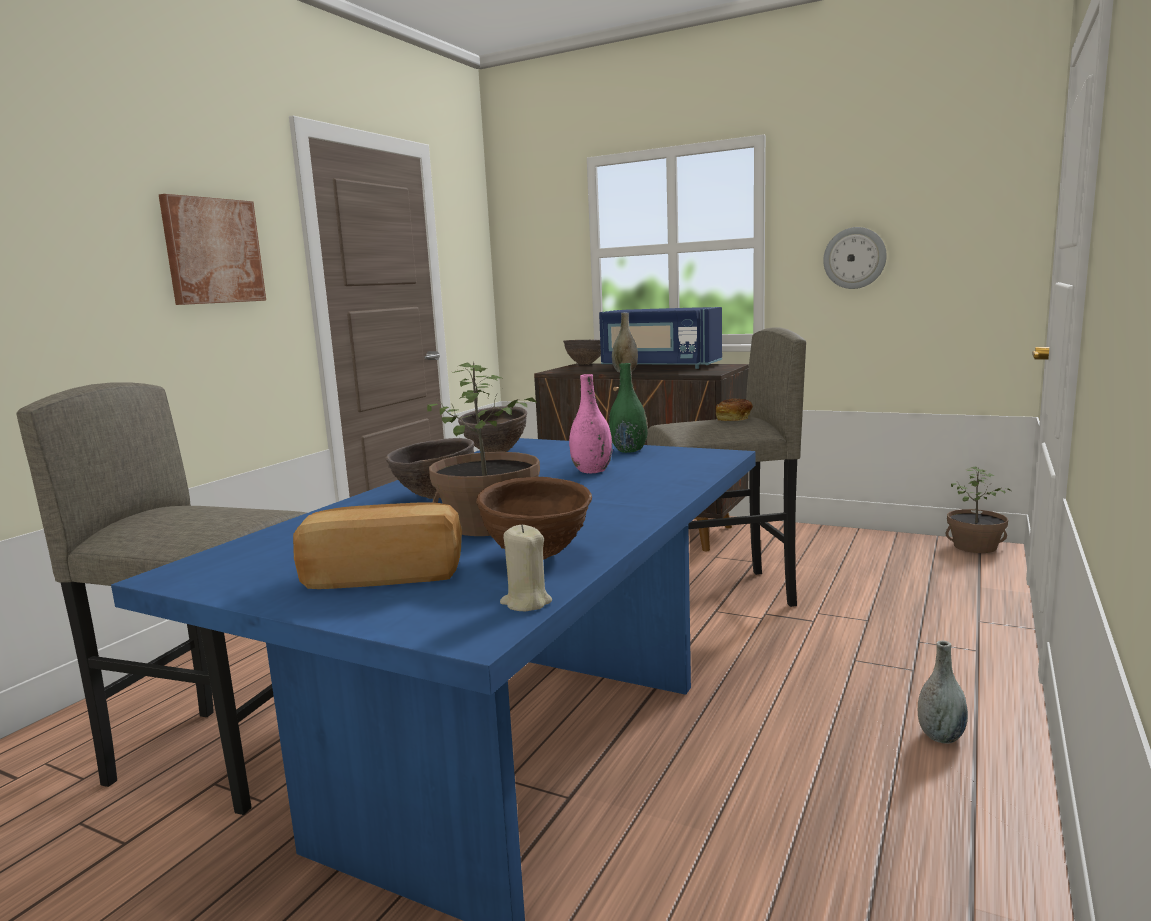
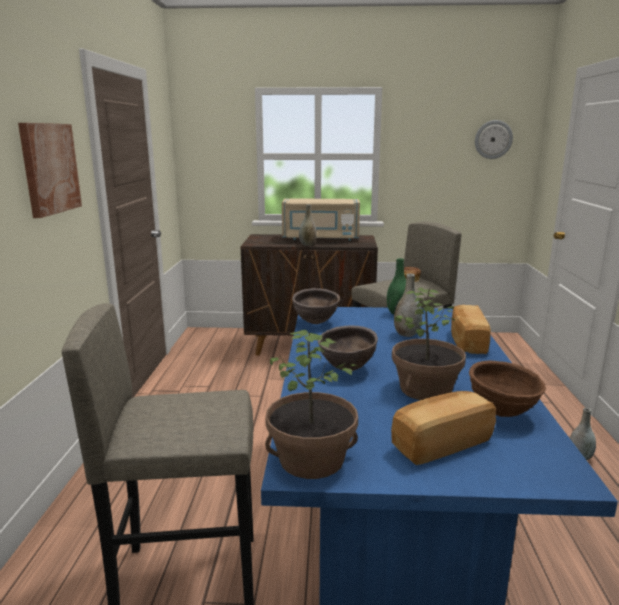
camera: 25 degrees left, 5 degrees up
(526, 602) = (557, 450): beige candle -> none
(585, 364) = (261, 235): brown bowl -> none
(591, 471) = (407, 334): pink vase -> grey vase
(659, 366) = (320, 238): blue microwave -> beige microwave
(661, 484) = (467, 342): none -> bread
(854, 258) = (434, 170): wall clock -> wall clock (493, 139)
(974, 546) = (497, 337): potted plant -> potted plant (311, 460)

